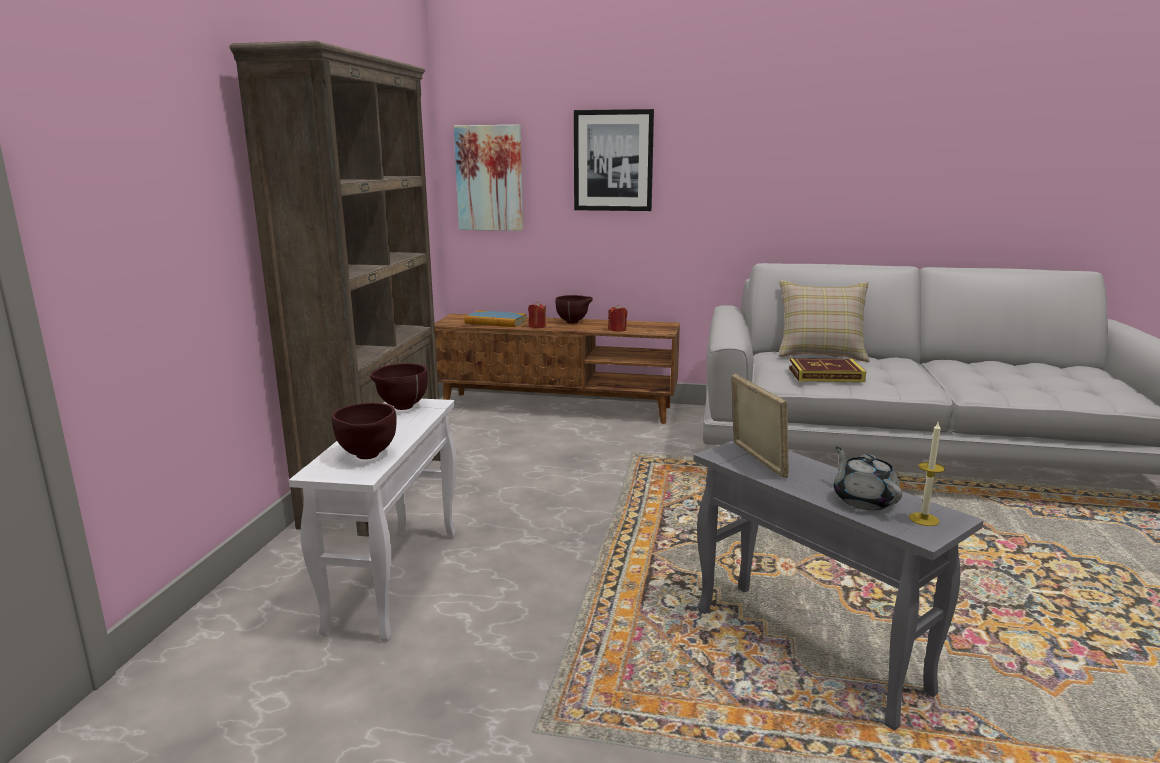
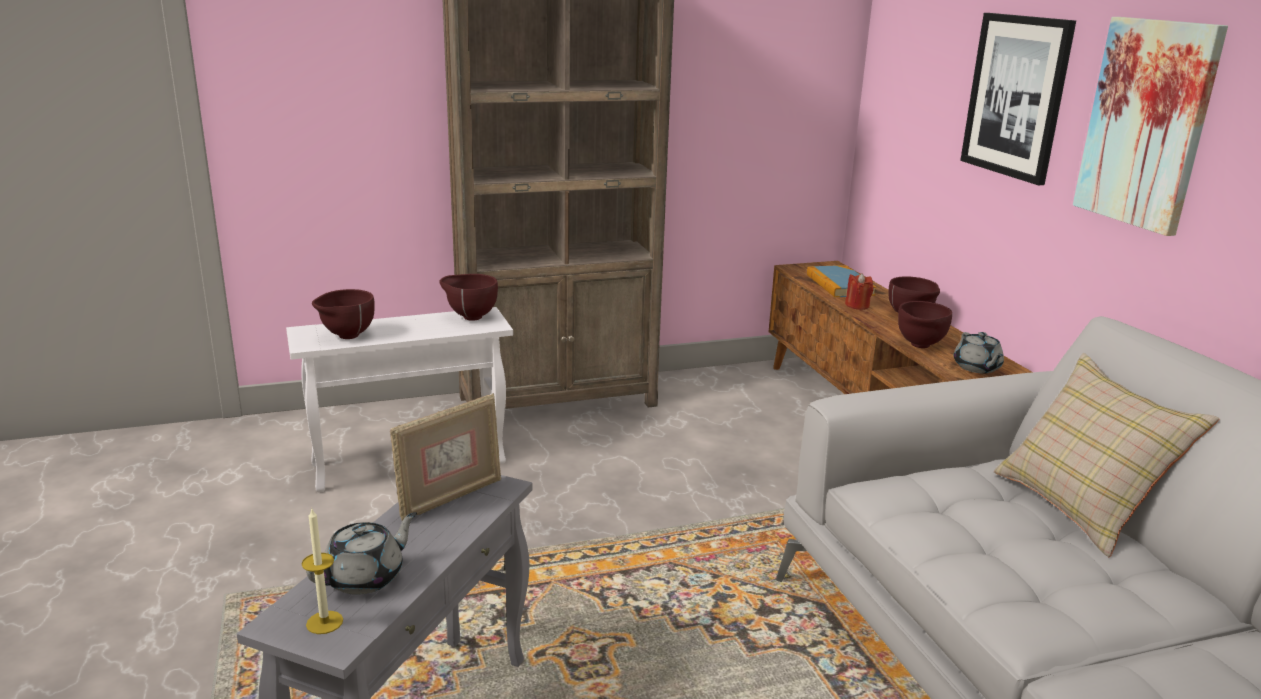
camera: 60 degrees right, 5 degrees up
(489, 178) = (899, 97): picture -> picture (1147, 124)
(617, 330) = (919, 346): red candle -> brown bowl
(660, 328) = (977, 368): none -> grey teapot
(825, 375) = (952, 523): book -> none

